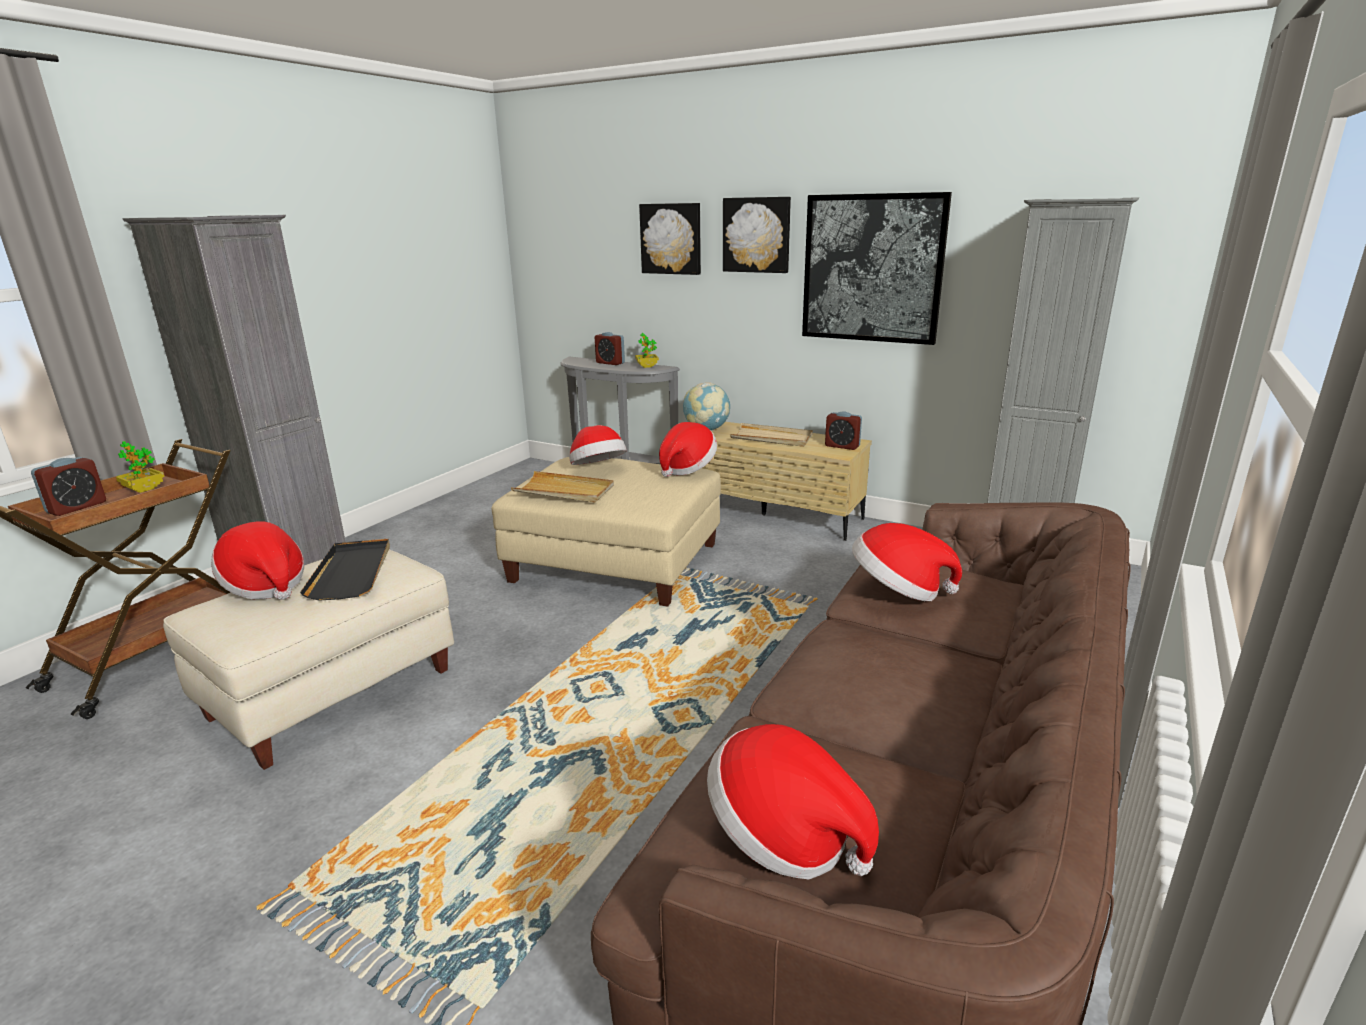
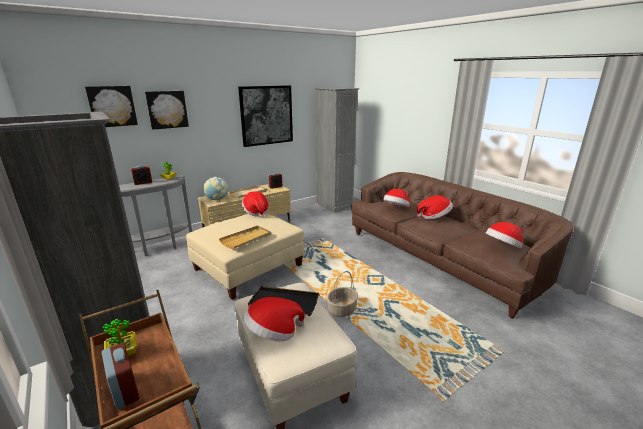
camera: 65 degrees left, 0 degrees up
(530, 698) = (342, 310): none -> basket
(598, 469) = (228, 228): hat -> hat (434, 217)
(757, 235) = (215, 105): picture -> picture (112, 106)

